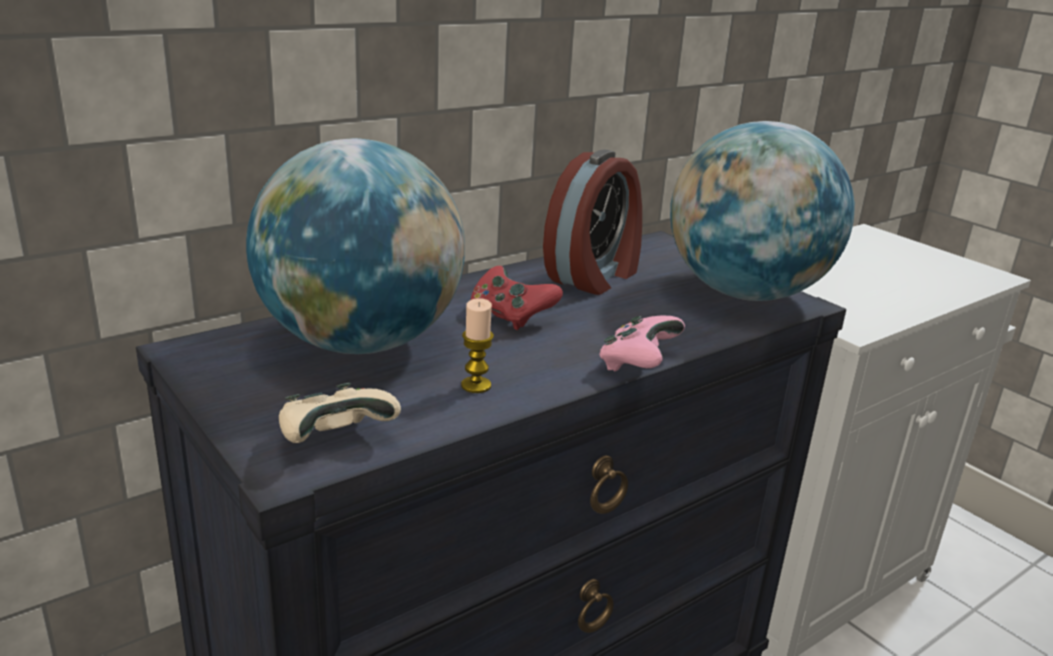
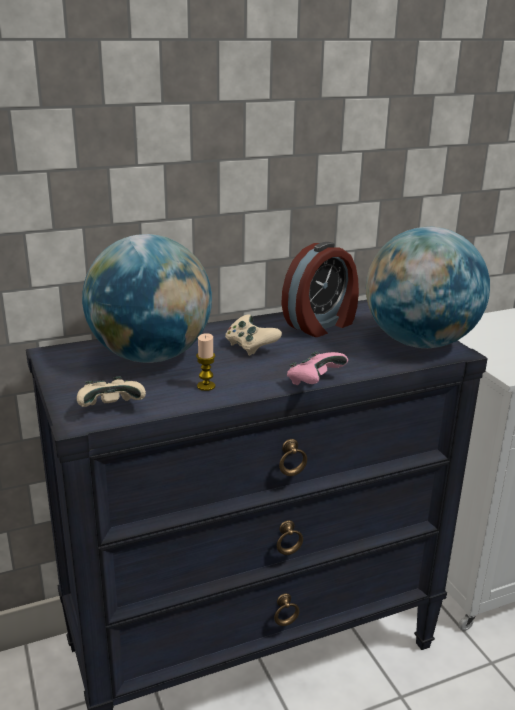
camera: 15 degrees right, 0 degrees up
(510, 316) = (250, 347): red game controller -> beige game controller

